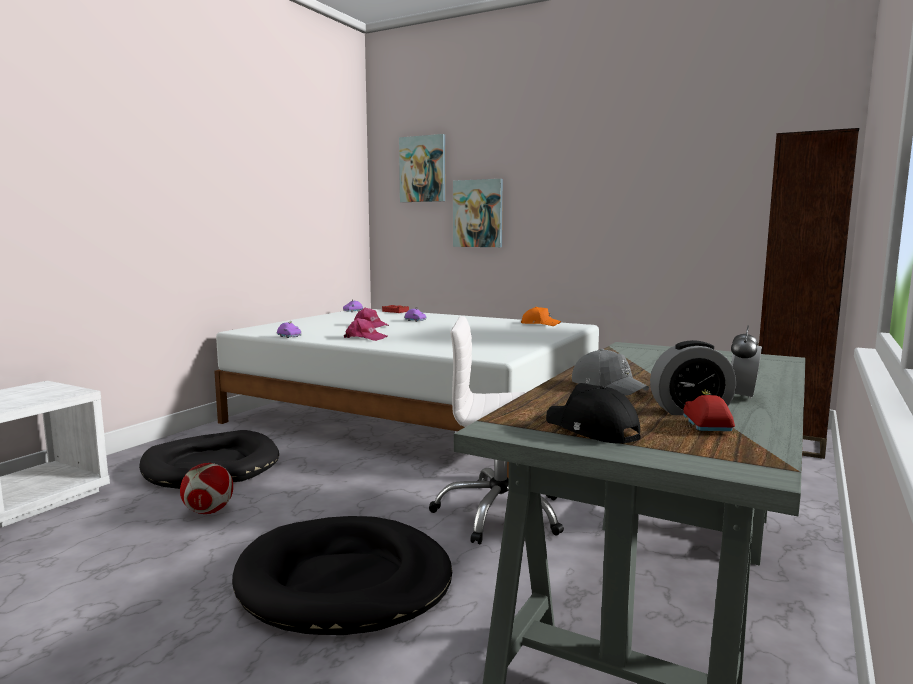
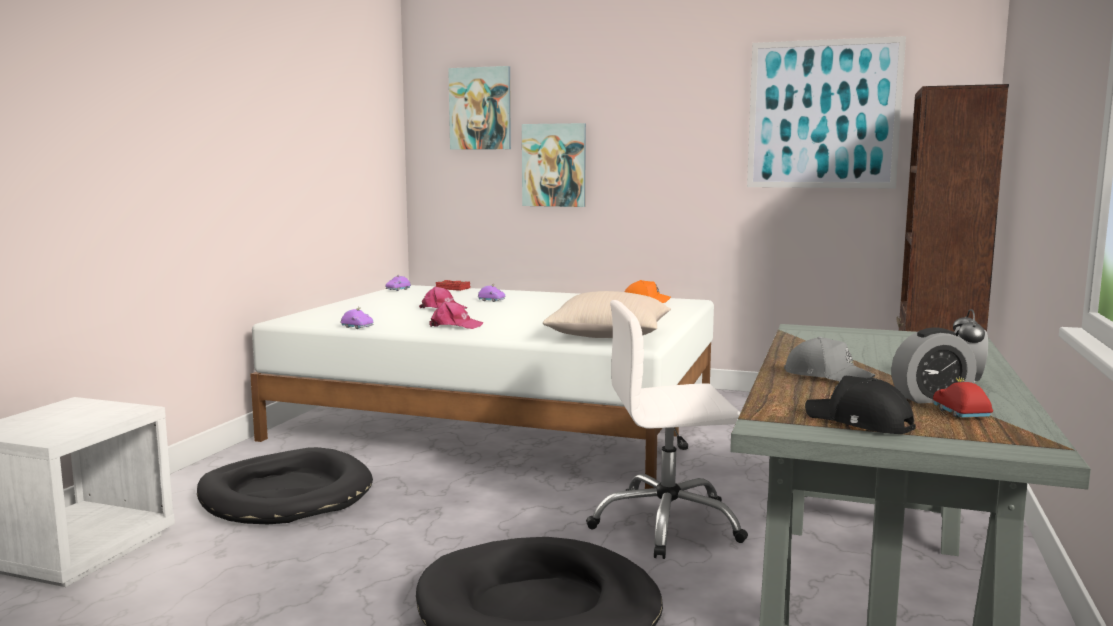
camera: 10 degrees left, 0 degrees up
(208, 511) = (323, 548): football -> none
(480, 350) = (609, 336): none -> beige pillow
(699, 166) = (823, 114): none -> picture

